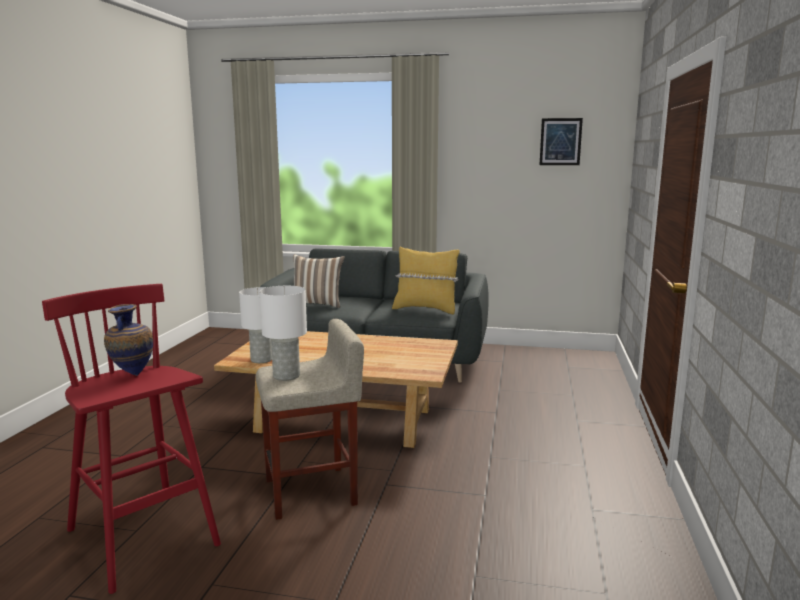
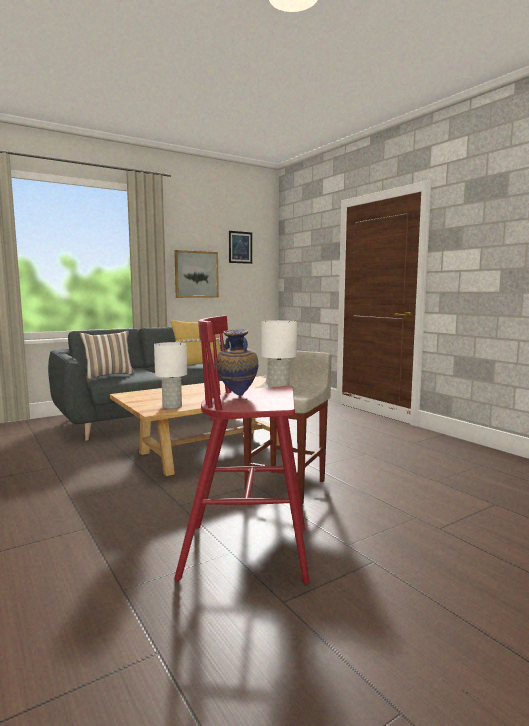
camera: 45 degrees left, 5 degrees down
(486, 182) = (196, 274): none -> picture

